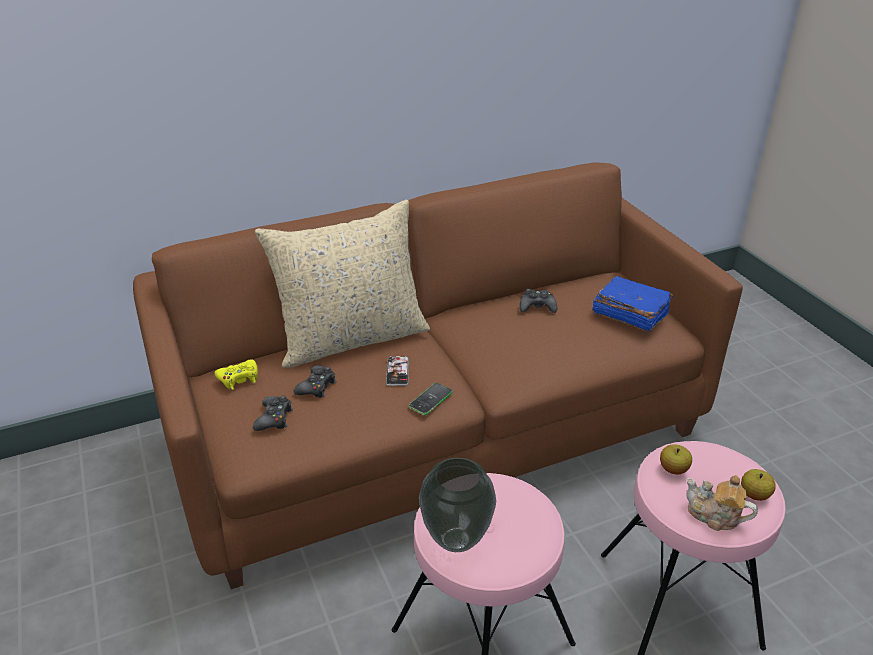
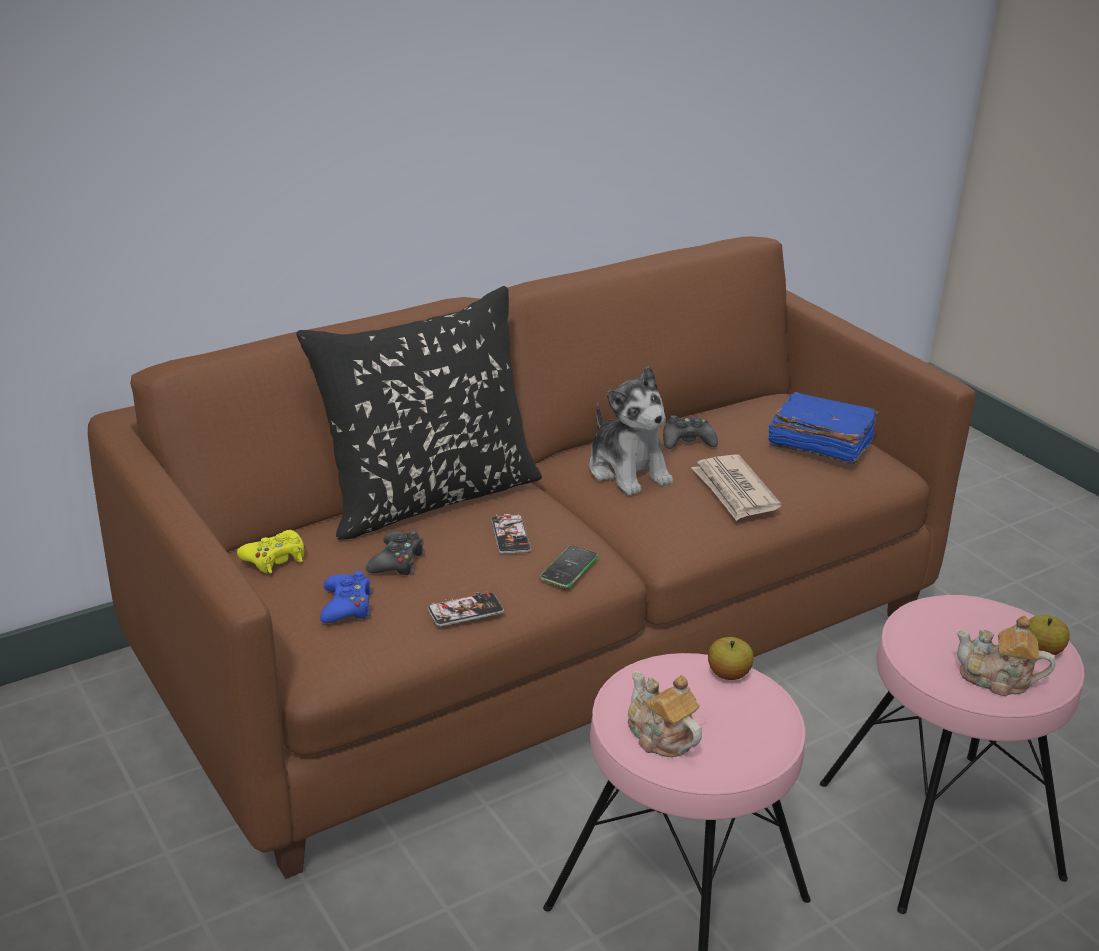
camera: 10 degrees left, 5 degrees down
(274, 418) = (347, 606): black game controller -> blue game controller
(351, 338) = (428, 496): beige pillow -> black pillow
(351, 427) = (465, 611): none -> phone
(456, 541) = (660, 737): vase -> teapot
(490, 327) = (628, 471): none -> plush toy
(560, 347) = (734, 491): none -> newspaper
(673, 469) = (929, 629): apple -> apple (728, 674)

